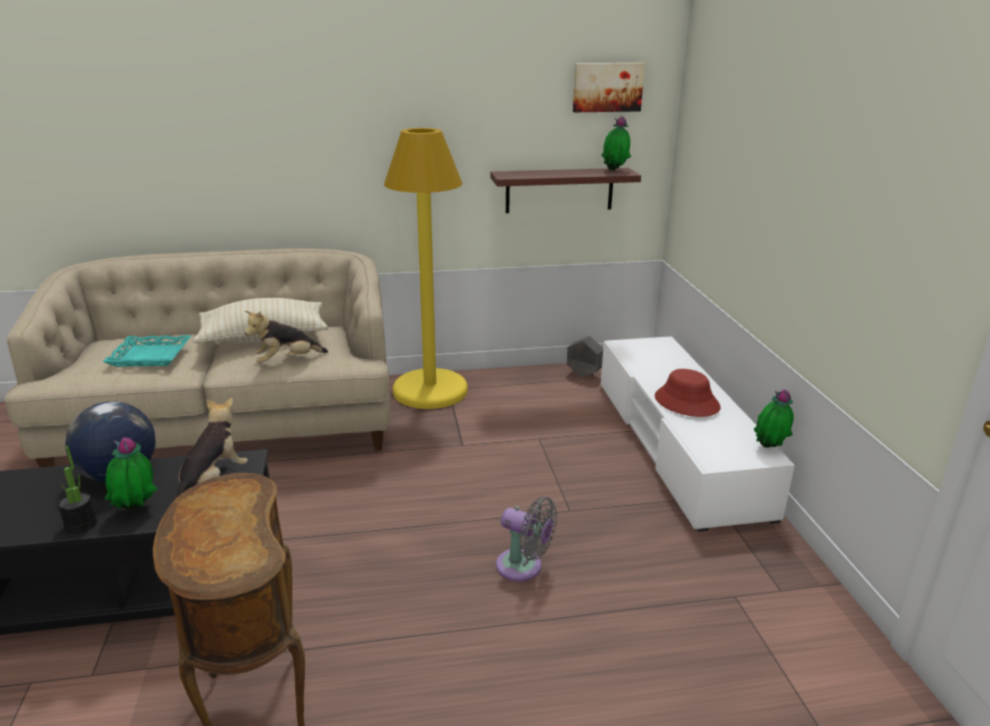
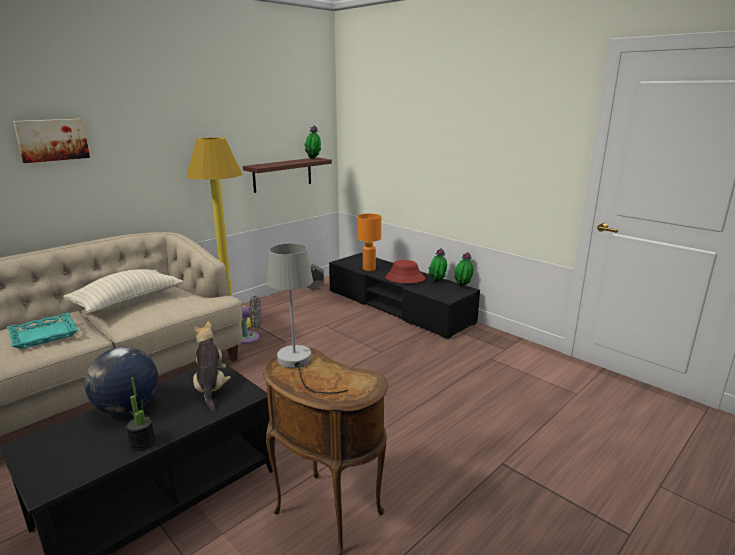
camera: 35 degrees left, 5 degrees down
(136, 510) = (176, 419): potted plant -> potted plant (437, 282)
(221, 500) = (298, 364): none -> grey table lamp
(287, 361) = (167, 310): plush toy -> none
(523, 567) = (388, 384): grey fan -> grey fan (250, 338)
(607, 87) = (301, 109): picture -> picture (52, 140)
(648, 369) = (368, 269): none -> orange table lamp
(677, 445) = (398, 307): white tv stand -> black tv stand

